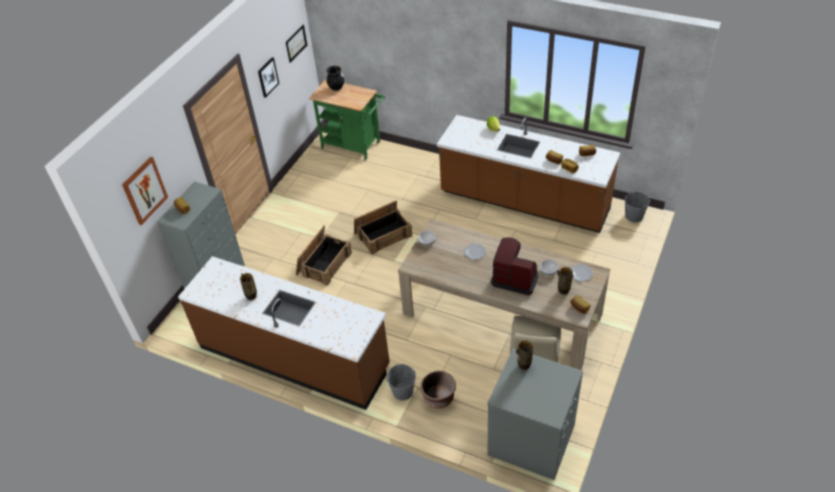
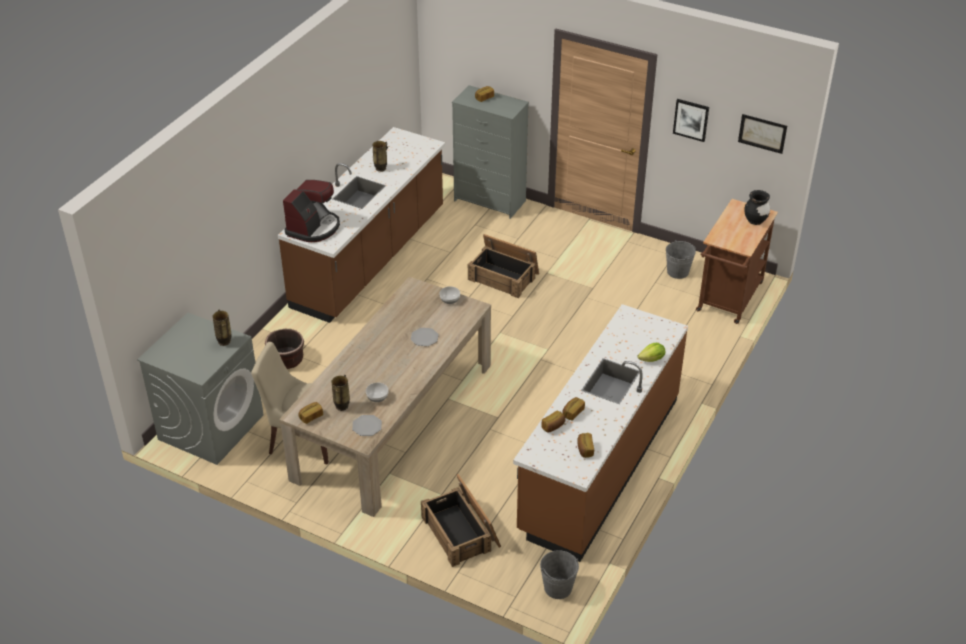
camera: 90 degrees right, 5 degrees down
(144, 190) = (473, 49): picture -> none
(354, 146) = (728, 300): green cart -> brown cart
(383, 234) = (547, 324): crate -> crate (461, 531)
(403, 391) = (303, 334): grey bucket -> grey bucket (678, 272)
(515, 278) = (373, 367): coffee machine -> coffee machine (314, 228)

